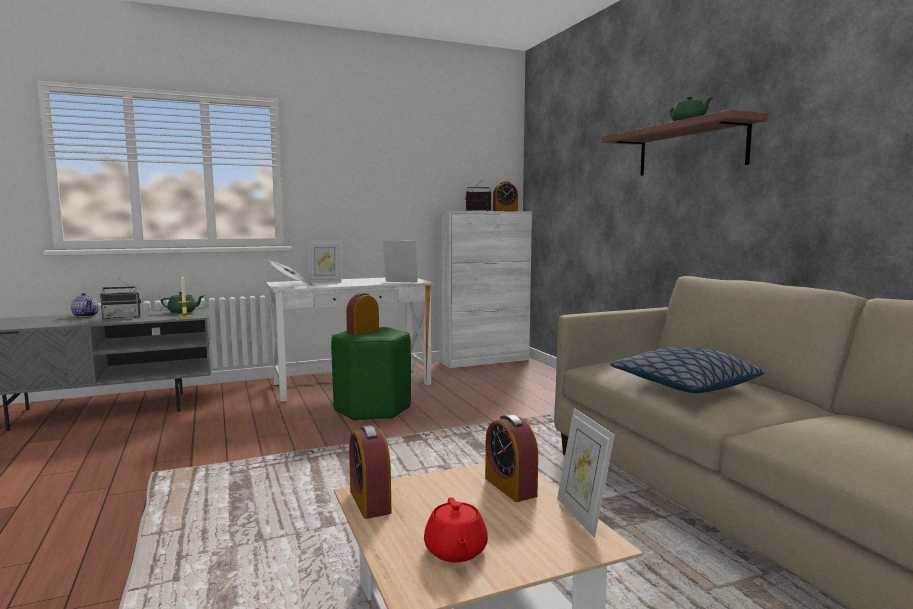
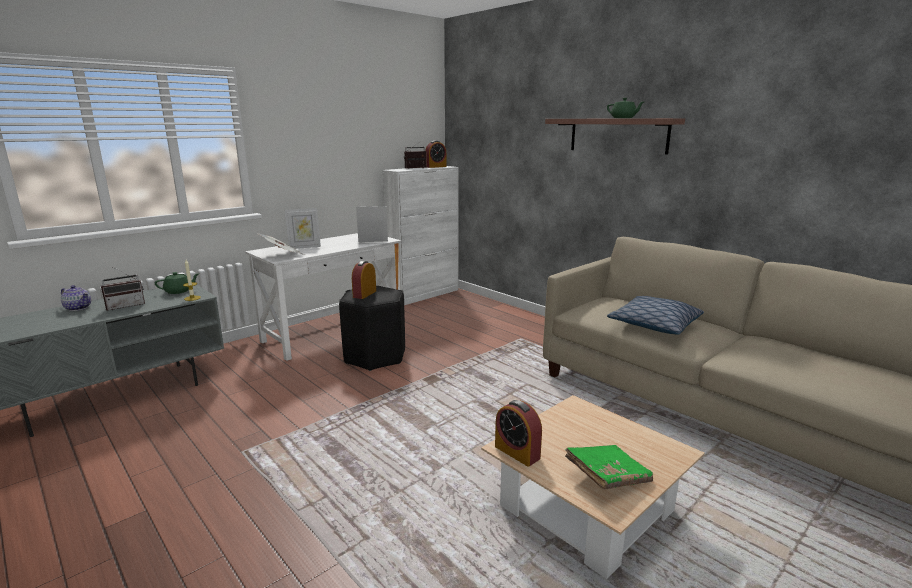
camera: 20 degrees left, 10 degrees up
(372, 410) = (374, 357): green stool -> black stool
(455, 551) = (607, 477): red teapot -> green book
(510, 487) = (592, 421): alarm clock -> none
(582, 516) = (652, 434): picture frame -> none

